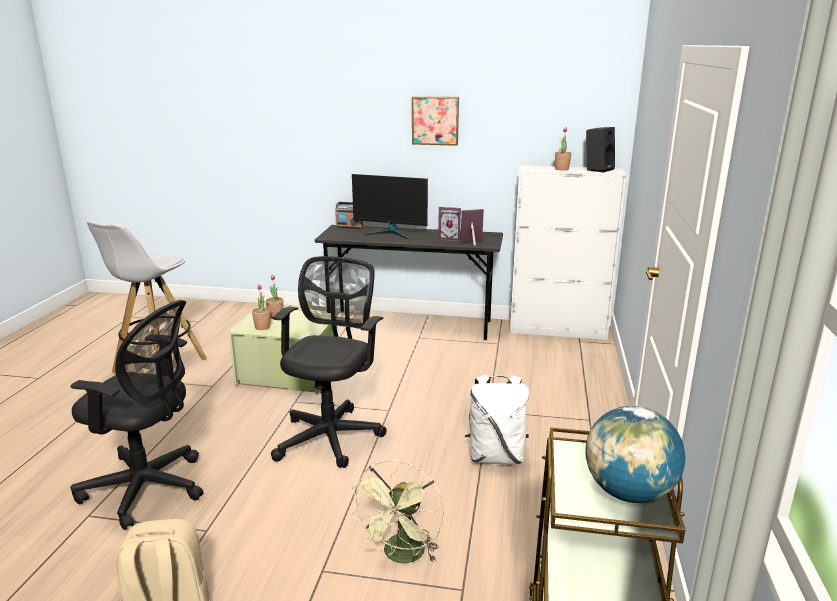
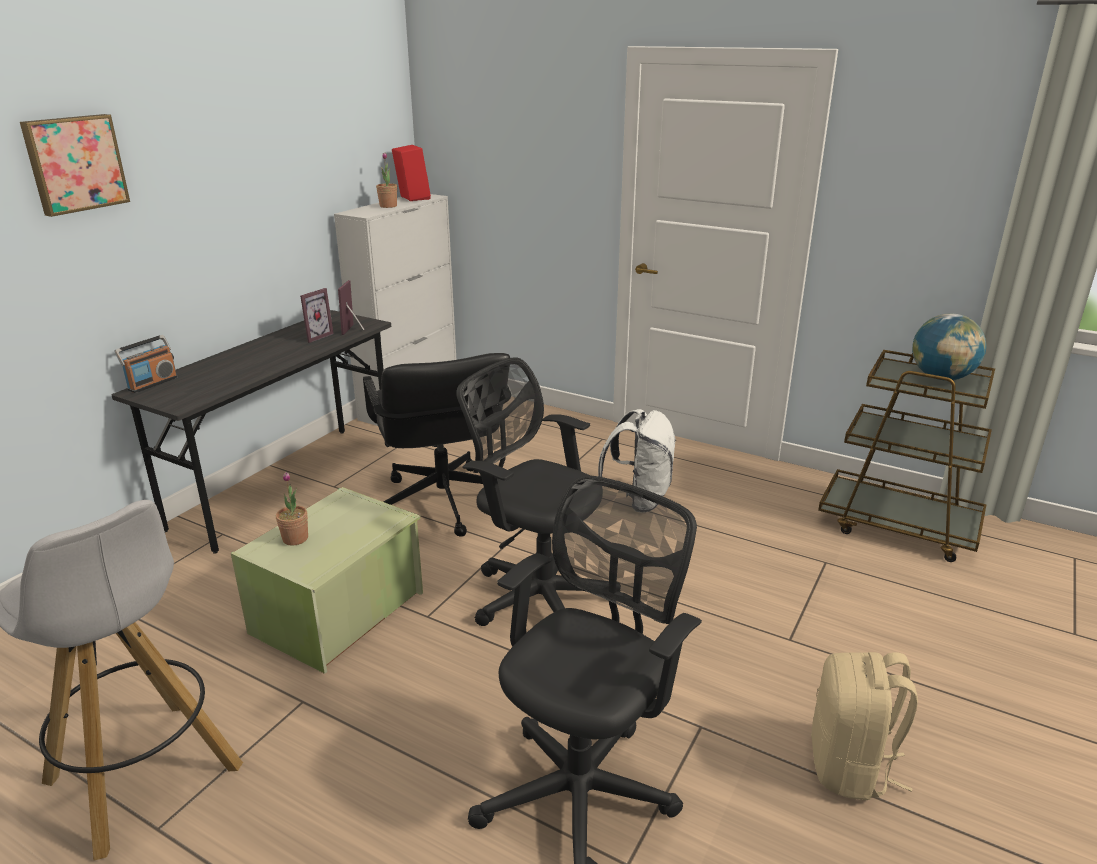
camera: 70 degrees left, 5 degrees up
(262, 327) = (329, 554): potted plant -> none
(390, 233) = (234, 363): monitor -> none
(402, 556) = (777, 585): green fan -> none
(426, 376) = (443, 502): none -> black office chair
(435, 120) = (227, 171): picture -> picture (75, 163)
(598, 169) = (411, 198): black speaker -> red speaker

